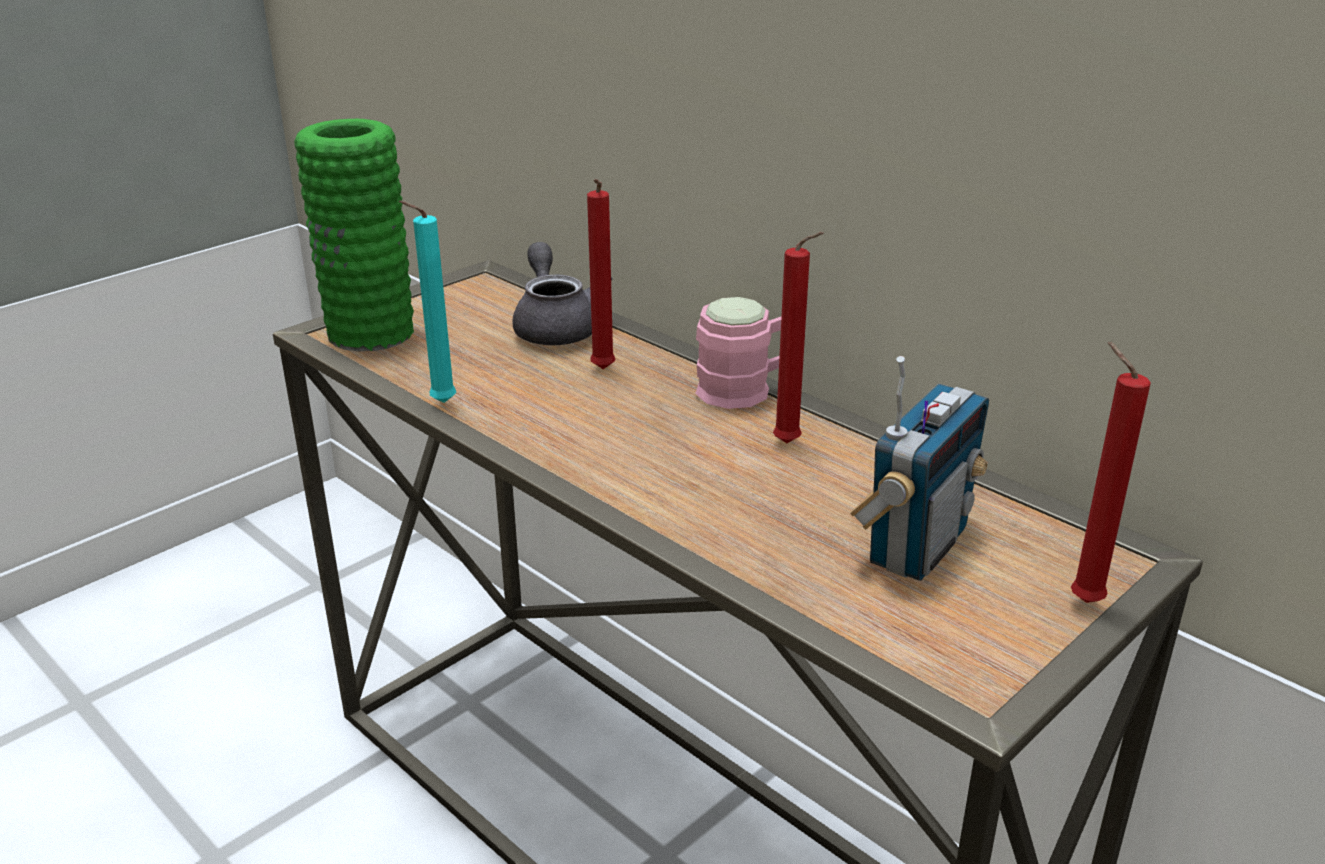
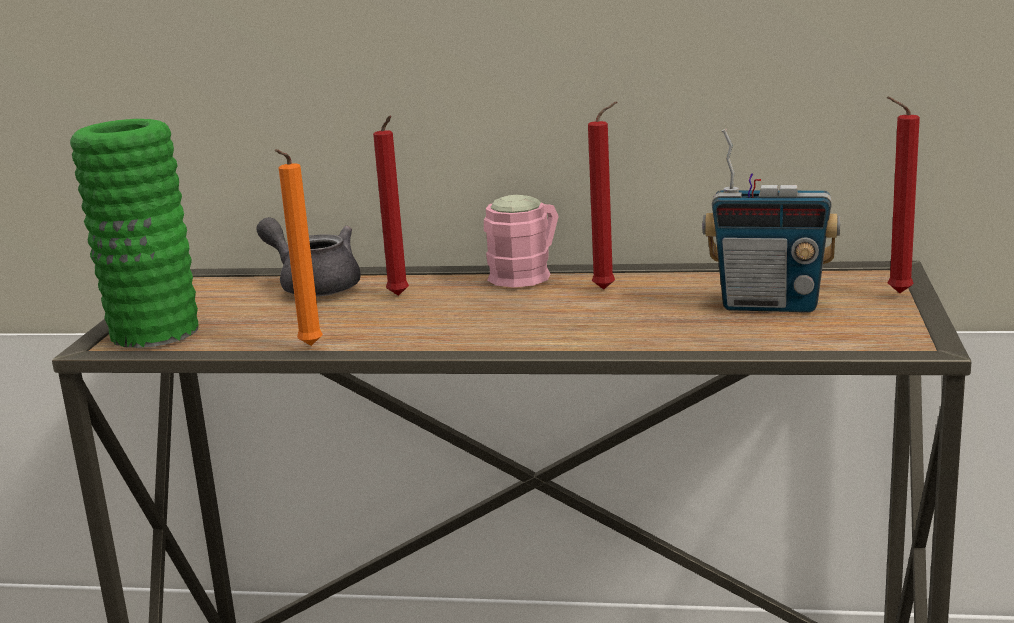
camera: 35 degrees left, 10 degrees down
(439, 403) = (308, 347): turquoise candle -> orange candle
(915, 546) = (770, 305): radio -> radio turned 105 degrees clockwise

